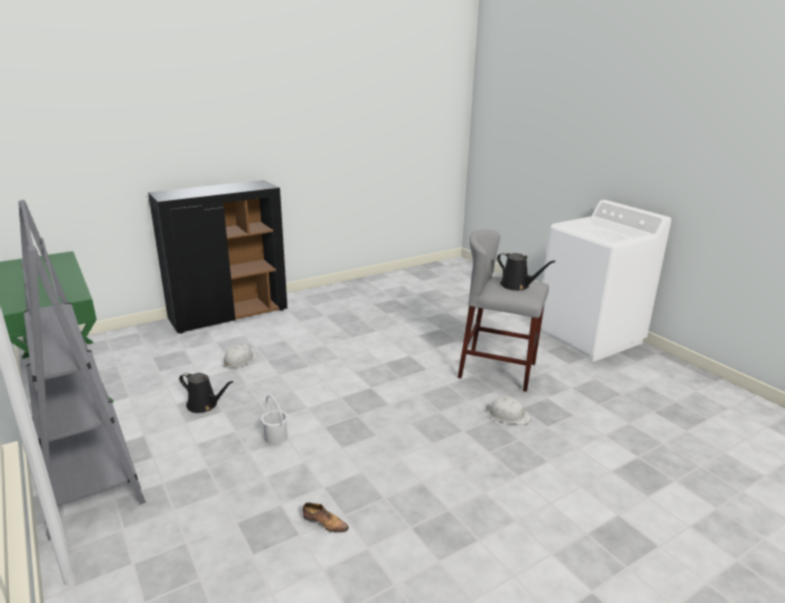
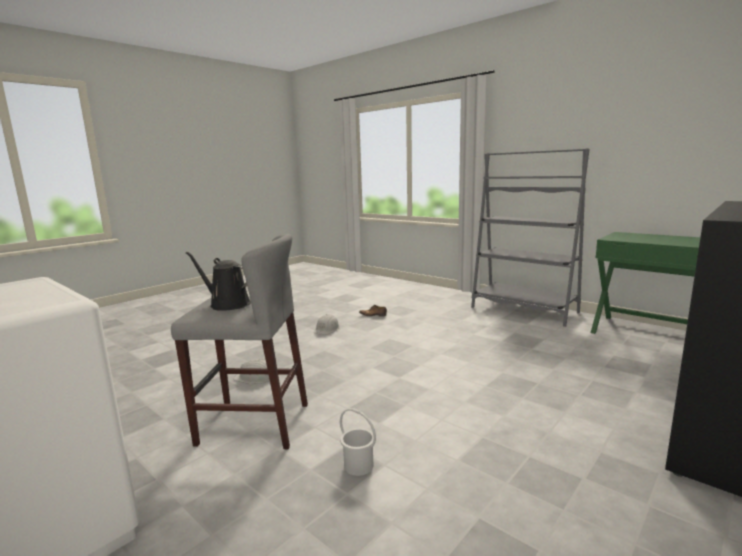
camera: 165 degrees right, 10 degrees down
(204, 405) = (522, 342): black watering can -> none
(240, 360) = (565, 377): white hard hat -> white hard hat (327, 329)
(275, 437) = (440, 335): white bucket -> white bucket (359, 465)

